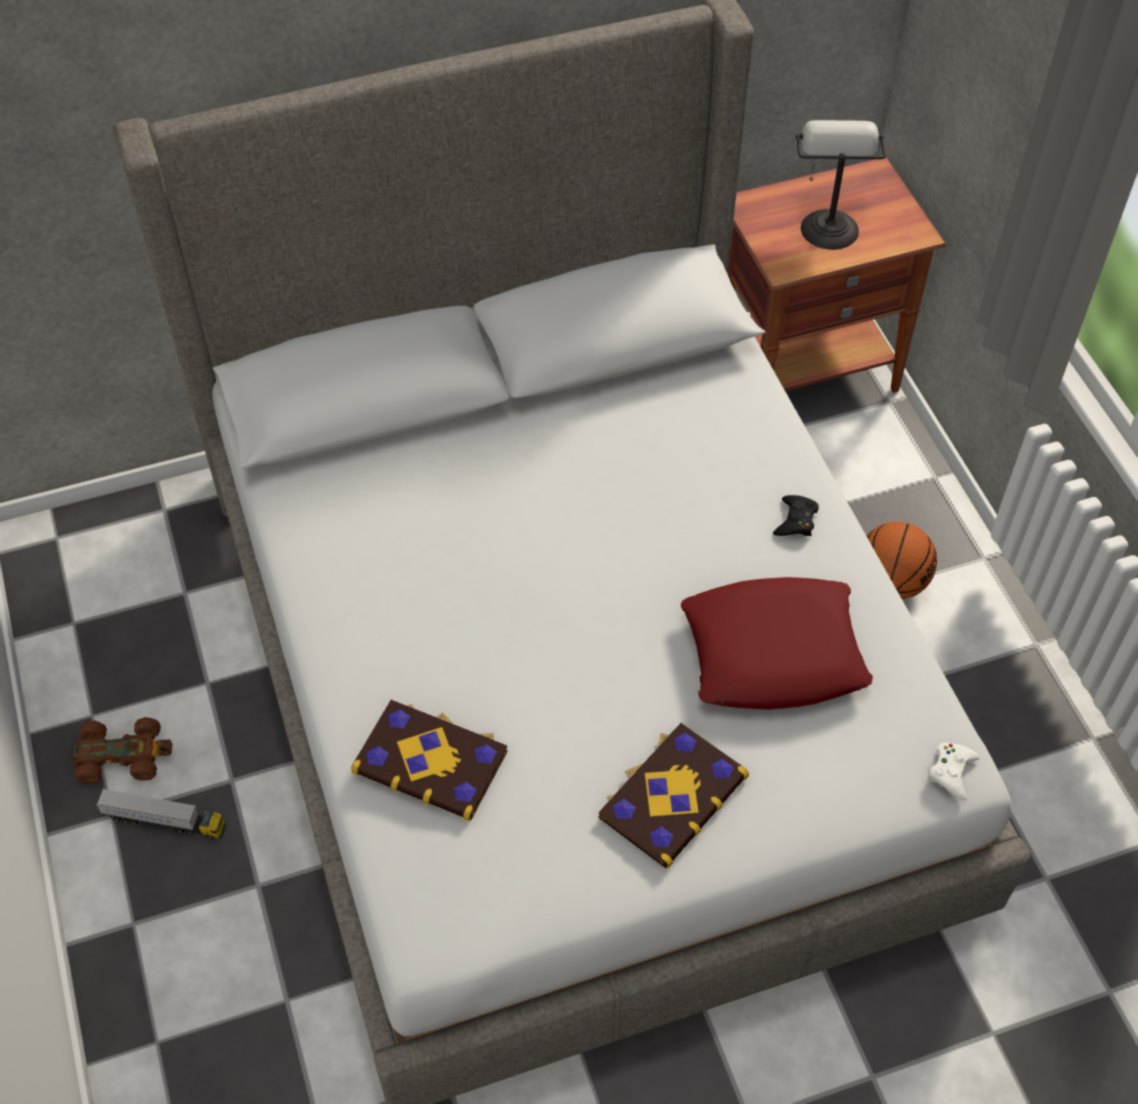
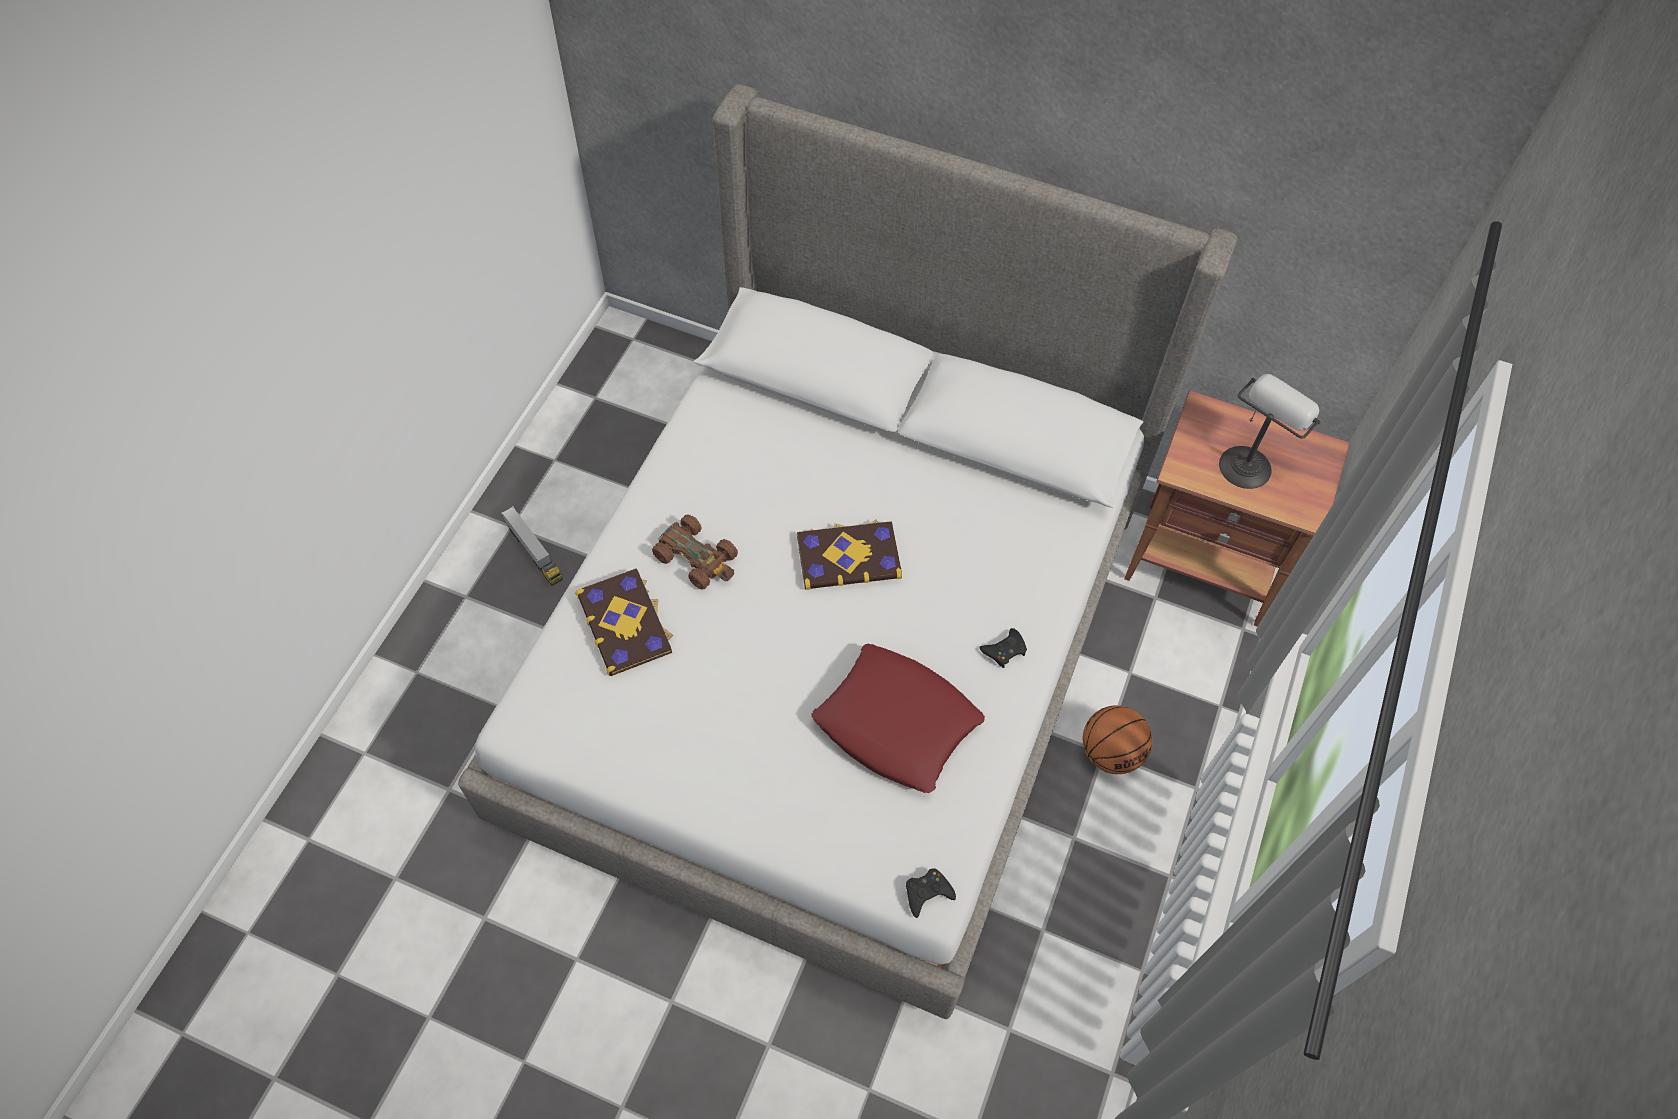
camera: 40 degrees right, 5 degrees up
(123, 756) = (548, 496): brown toy car -> brown toy car (697, 557)
(671, 795) = (739, 758): book -> book (848, 556)
(951, 772) = (927, 893): white game controller -> black game controller

